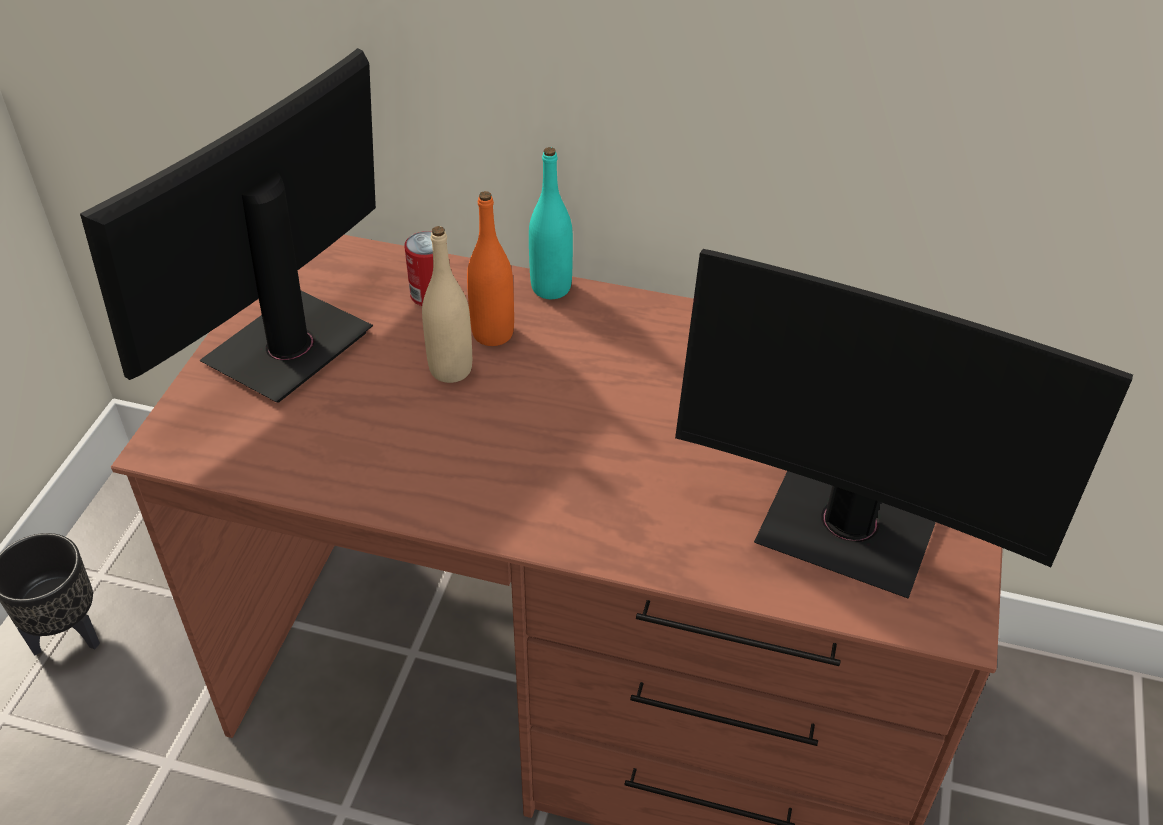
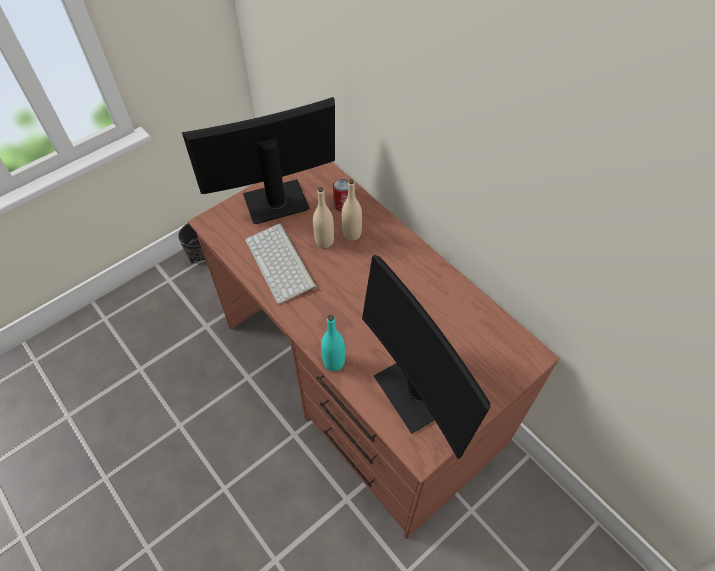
camera: 35 degrees right, 10 degrees up
(398, 446) = (282, 263): none -> keyboard
(493, 333) = (352, 234): orange bottle -> beige bottle
(551, 288) = (390, 225): turquoise bottle -> turquoise bottle (334, 362)

